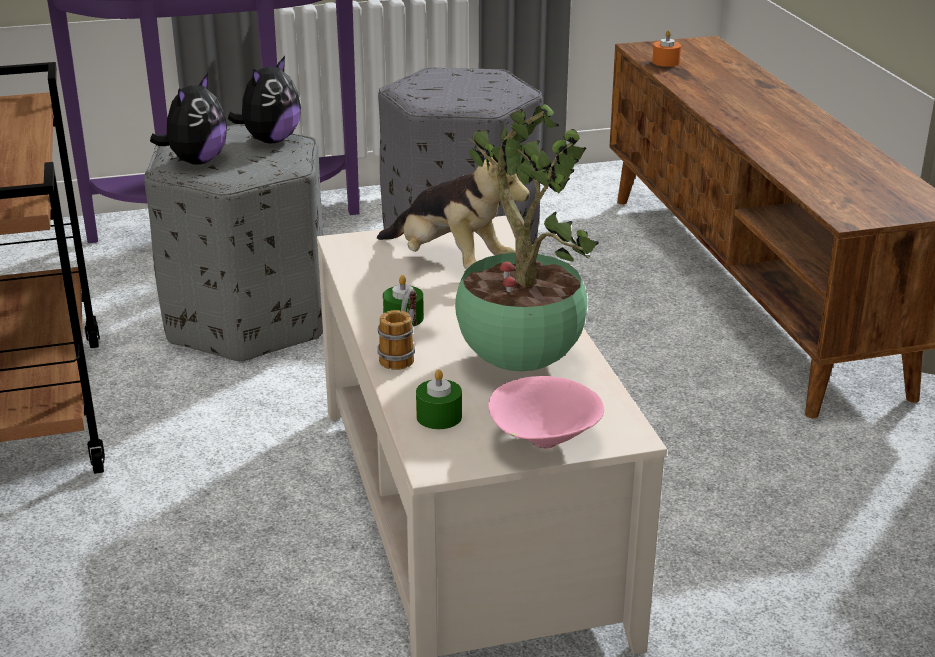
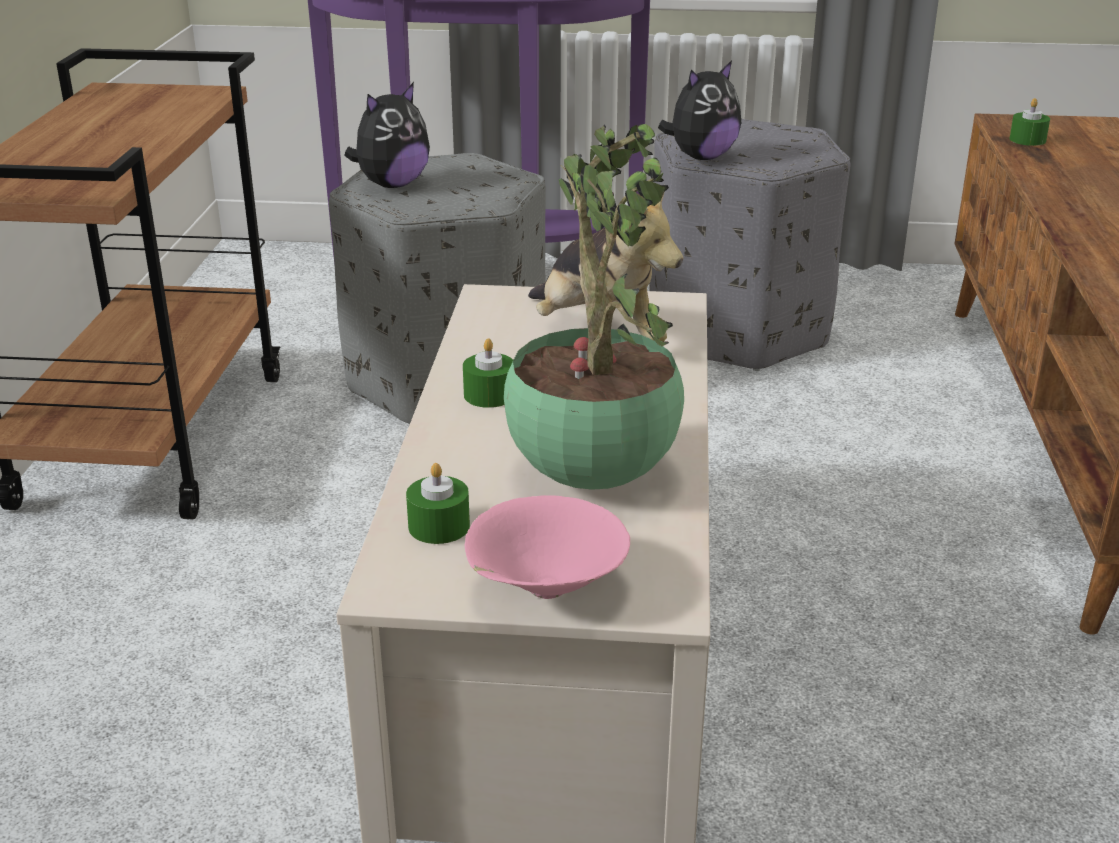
camera: 20 degrees right, 0 degrees up
(270, 140) = (489, 173): plush toy -> plush toy (701, 157)
(402, 352) = (456, 437): mug -> none
(666, 62) = (1027, 140): orange candle -> green candle

